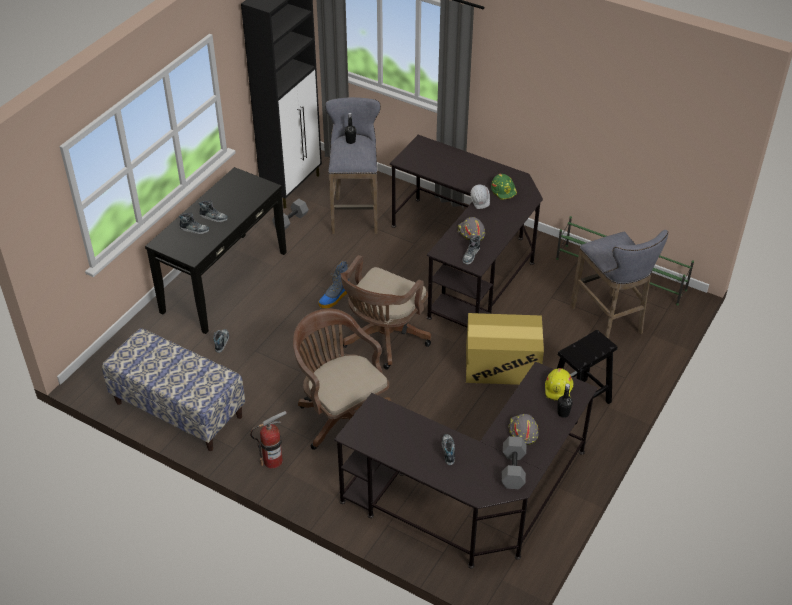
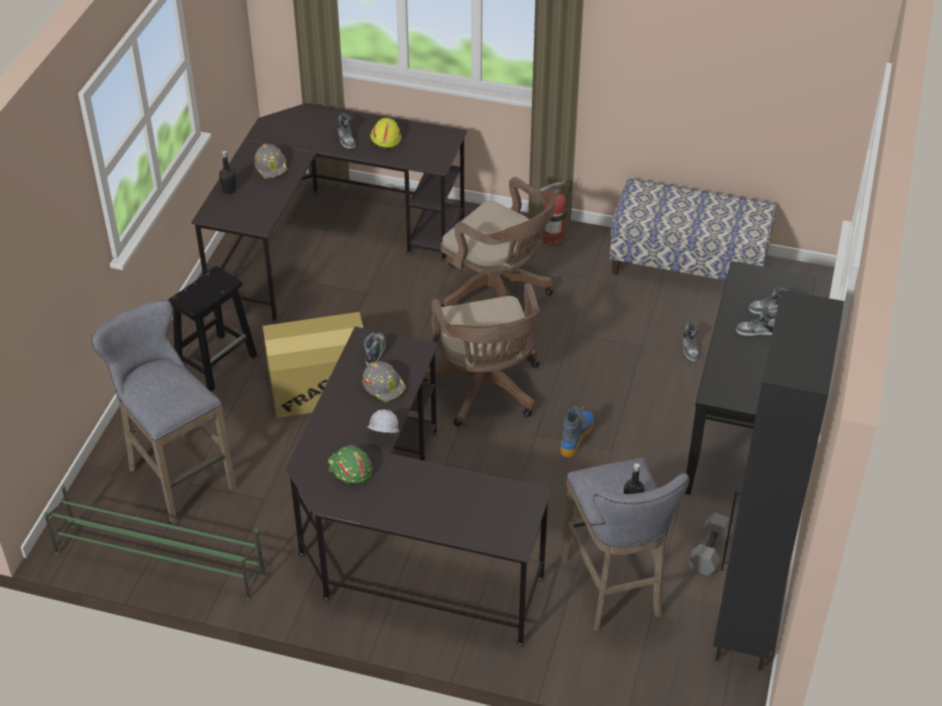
camera: 165 degrees right, 0 degrees up
(383, 339) = (485, 391): brown office chair -> brown office chair turned 150 degrees clockwise
(512, 469) = (277, 135): grey dumbbell -> none
(558, 389) = (236, 212): yellow hard hat -> yellow hard hat (385, 138)

